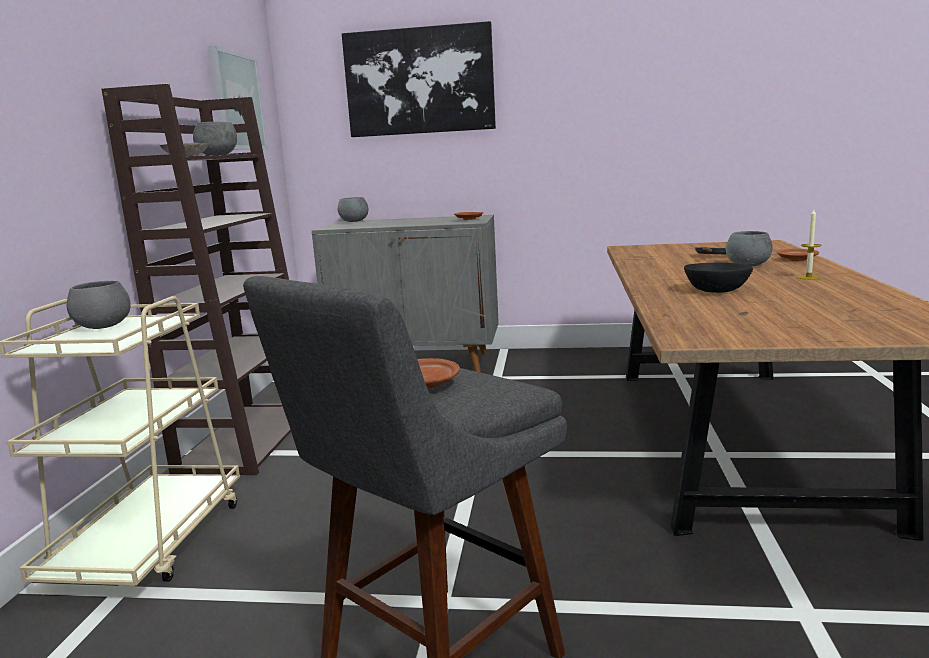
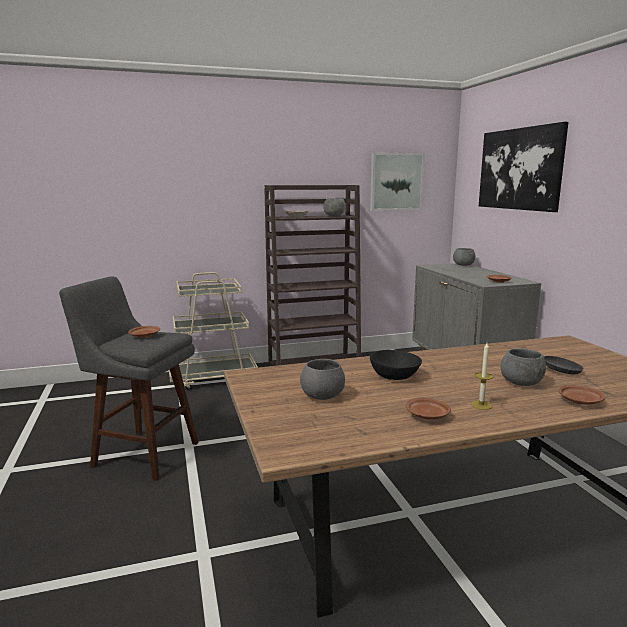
camera: 65 degrees right, 0 degrees up
(104, 326) = (217, 286): grey bowl -> grey bowl (323, 396)
(841, 290) = (427, 416): none -> brown plate

